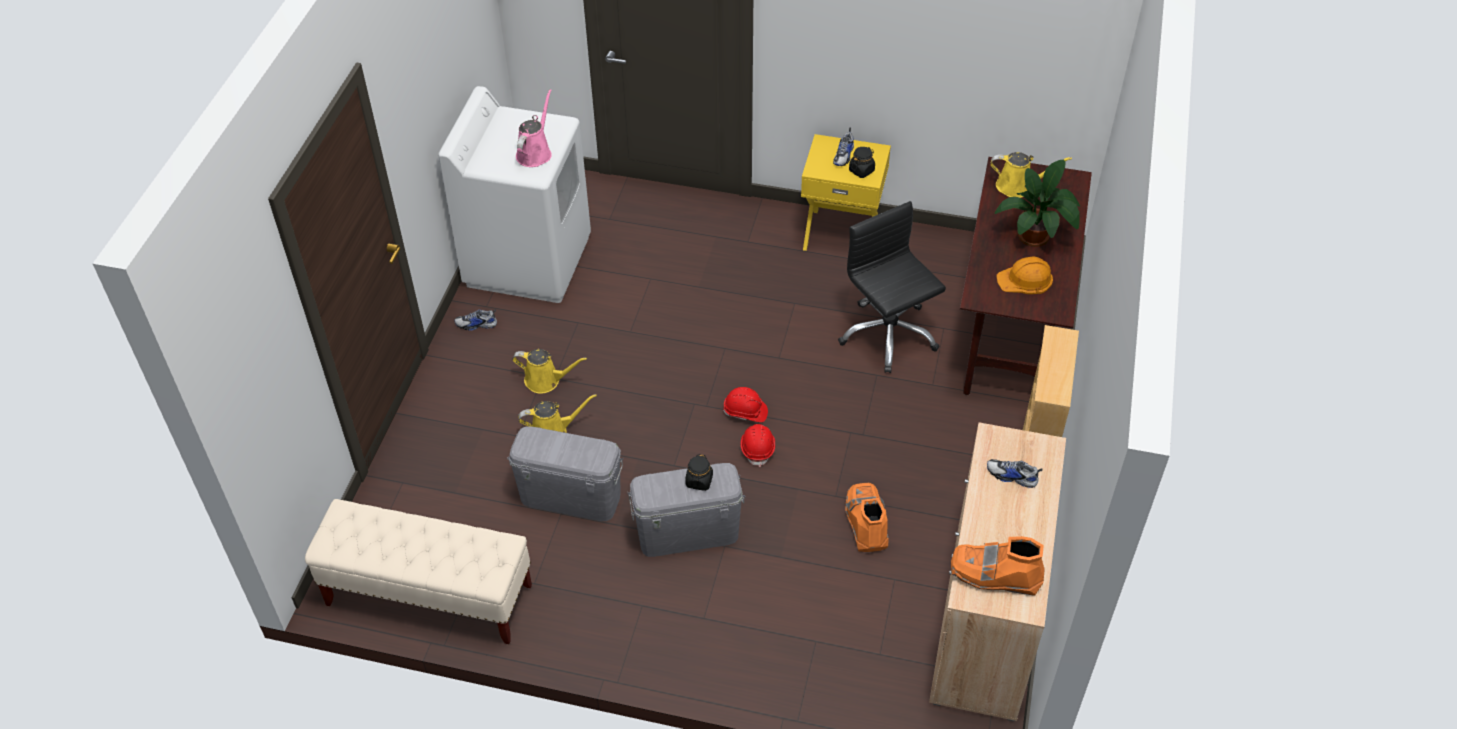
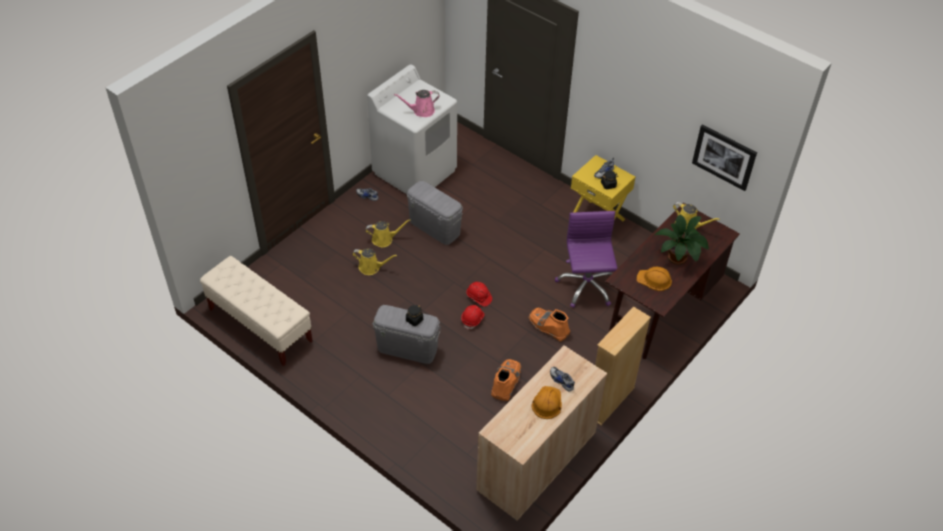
camera: 25 degrees right, 0 degrees up
(535, 152) = (421, 111): pink watering can -> pink watering can turned 150 degrees counterclockwise
(546, 380) = (384, 239): yellow watering can -> yellow watering can turned 45 degrees counterclockwise
(570, 497) = (359, 305): grey storage box -> grey storage box (434, 227)
(888, 335) = (586, 286): black office chair -> purple office chair
(995, 574) = (515, 427): orange boot -> orange boot (548, 327)
(1014, 518) = (547, 403): none -> orange hard hat
(1044, 63) = (724, 157): none -> picture

